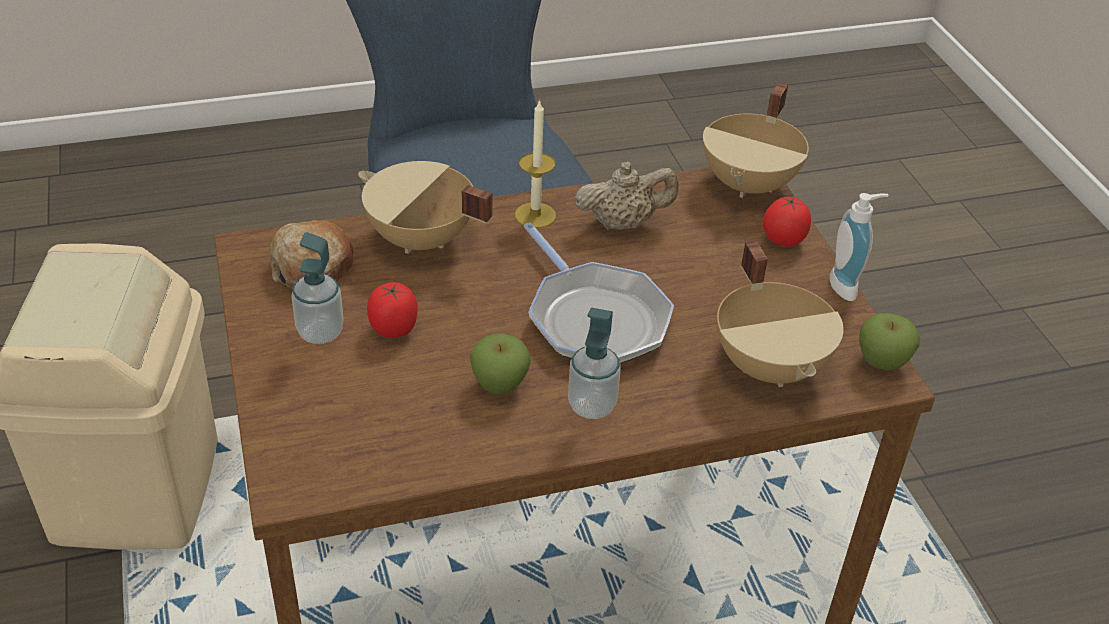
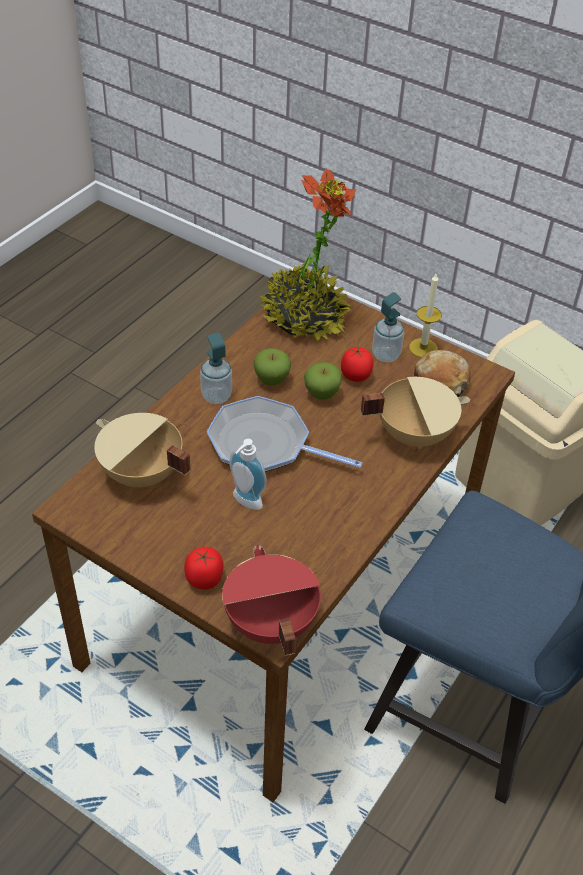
camera: 140 degrees right, 5 degrees up
(346, 444) = (304, 318): none -> potted plant
(535, 215) = (376, 494): candle -> candle (423, 348)
(623, 223) = (318, 524): beige teapot -> none
(750, 185) = (269, 623): beige cooking pot -> red cooking pot
(848, 286) = (133, 566): soap dispenser -> soap dispenser (245, 503)
(881, 362) = (77, 517): apple -> apple (321, 394)

